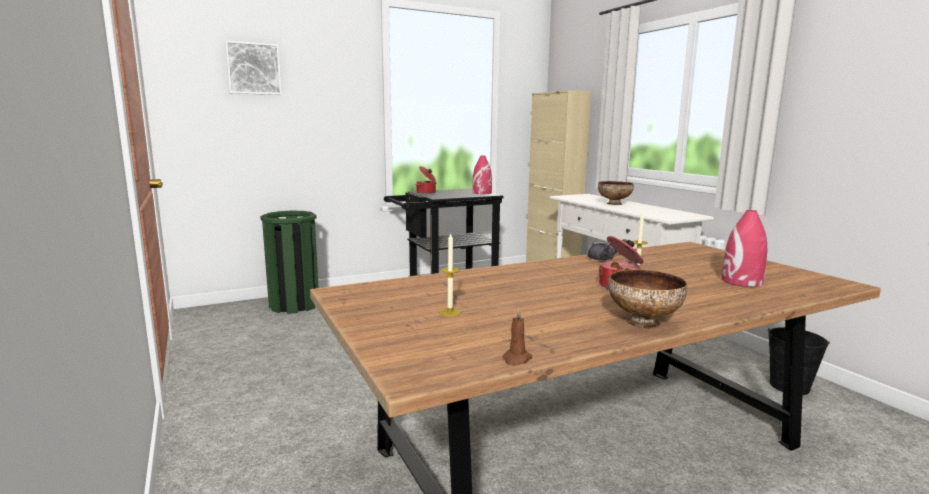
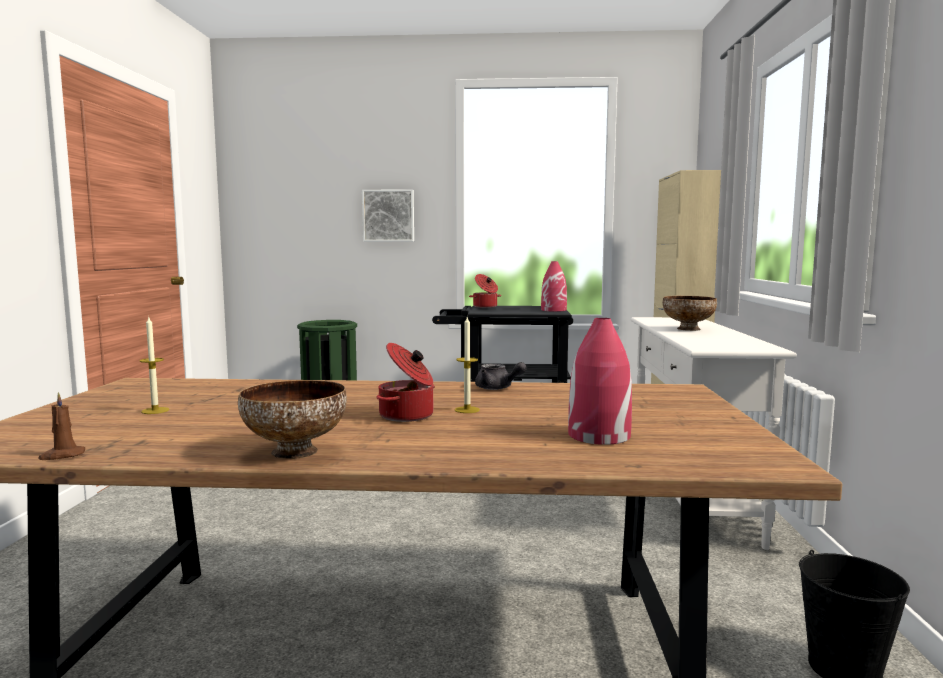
camera: 30 degrees right, 5 degrees down
(253, 68) = (314, 169): picture -> picture (388, 216)

